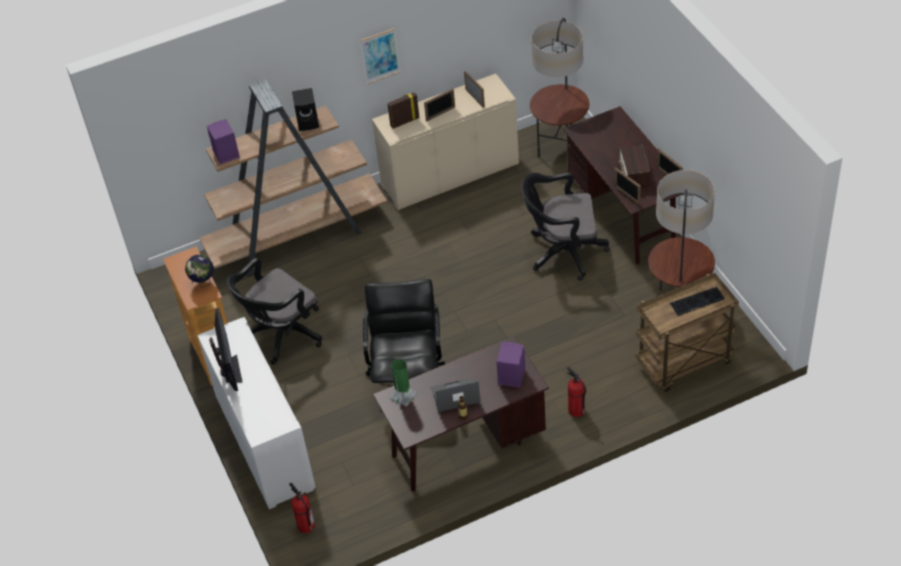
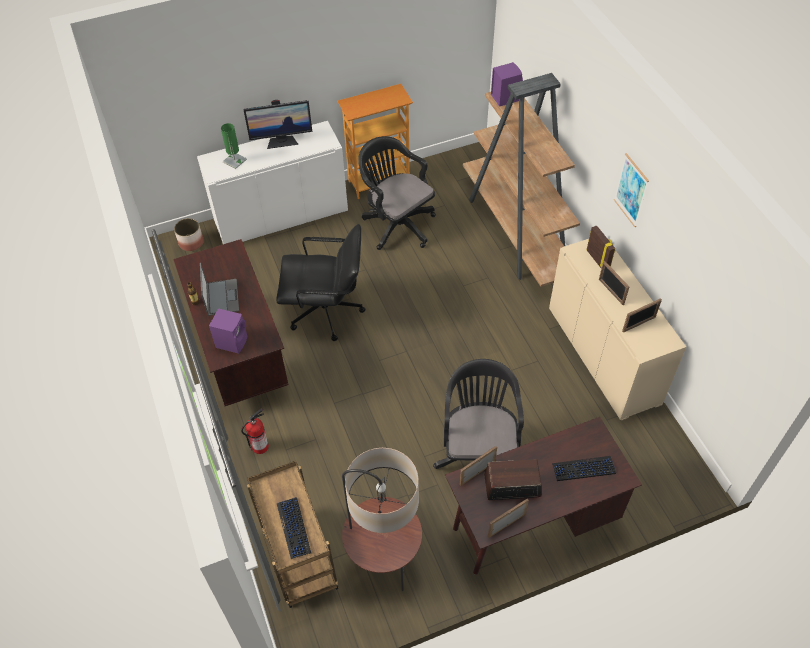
camera: 90 degrees right, 5 degrees up
(203, 283) = (366, 108): globe -> none
(305, 525) = (191, 242): fire extinguisher -> planter
(309, 122) = (548, 152): black speaker -> none
(403, 396) = (232, 259): green table lamp -> green table lamp (234, 160)
(560, 148) = (649, 466): floor lamp -> none
(612, 136) = (583, 469): none -> keyboard

